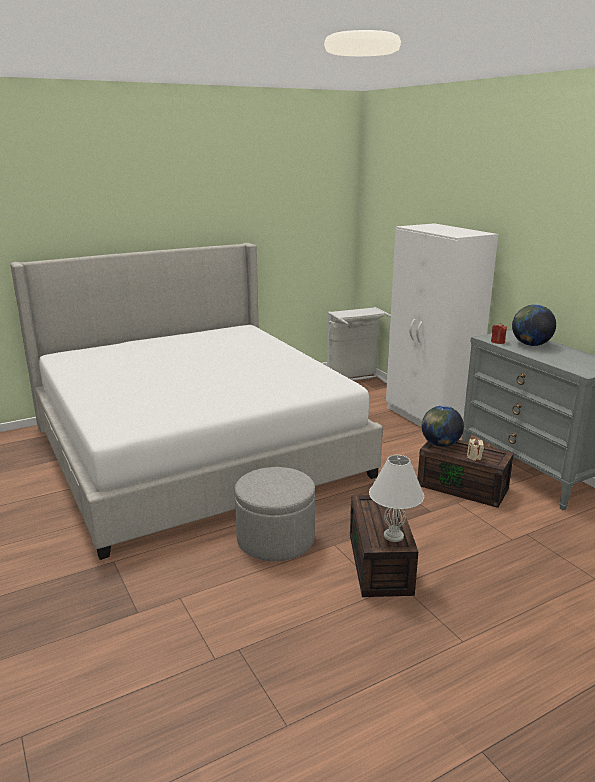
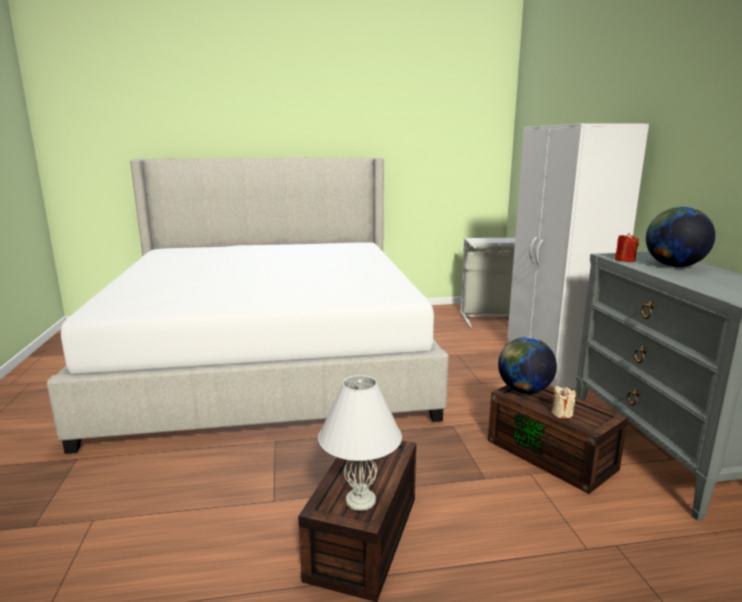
camera: 20 degrees right, 5 degrees down
(275, 539) = (262, 472): grey ottoman -> none

